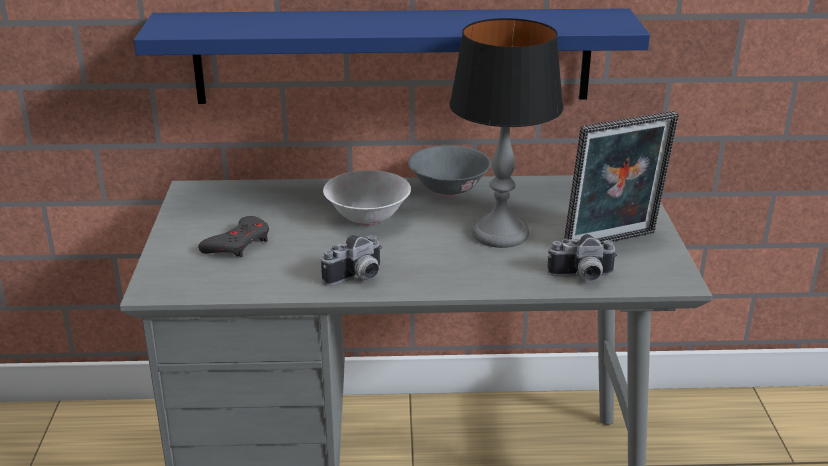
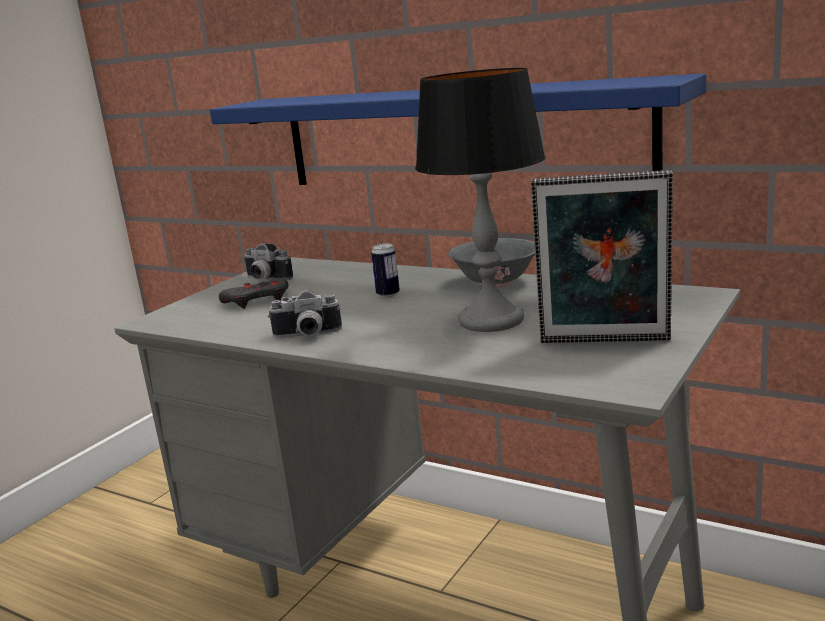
camera: 35 degrees right, 10 degrees down
(367, 217) = (388, 294): white bowl -> can
(581, 277) = (522, 367): camera -> camera (264, 279)

